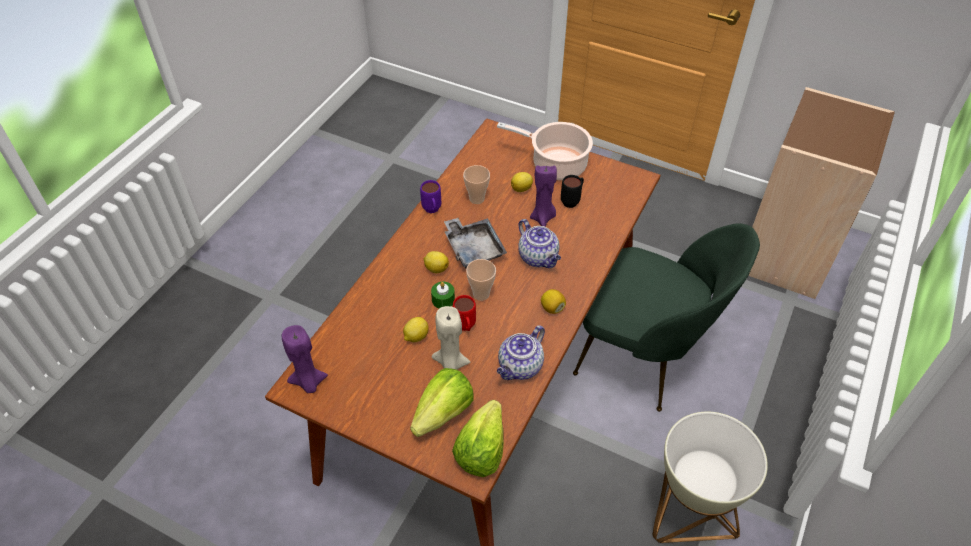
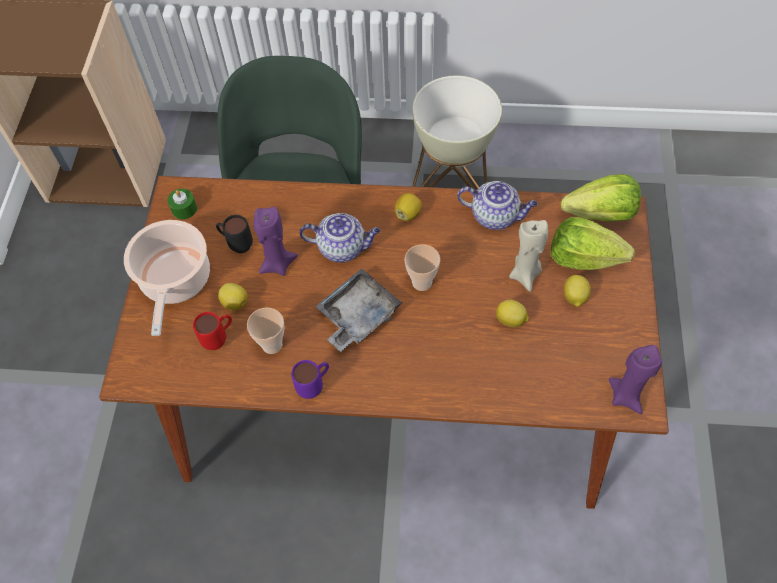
camera: 110 degrees left, 10 degrees up
(436, 268) = (407, 342): lemon -> lemon (574, 297)
(443, 300) = (448, 315): green candle -> green candle (184, 209)
(465, 328) = (474, 279): red mug -> red mug (219, 339)
(539, 258) = (343, 247): teapot -> teapot turned 60 degrees clockwise

